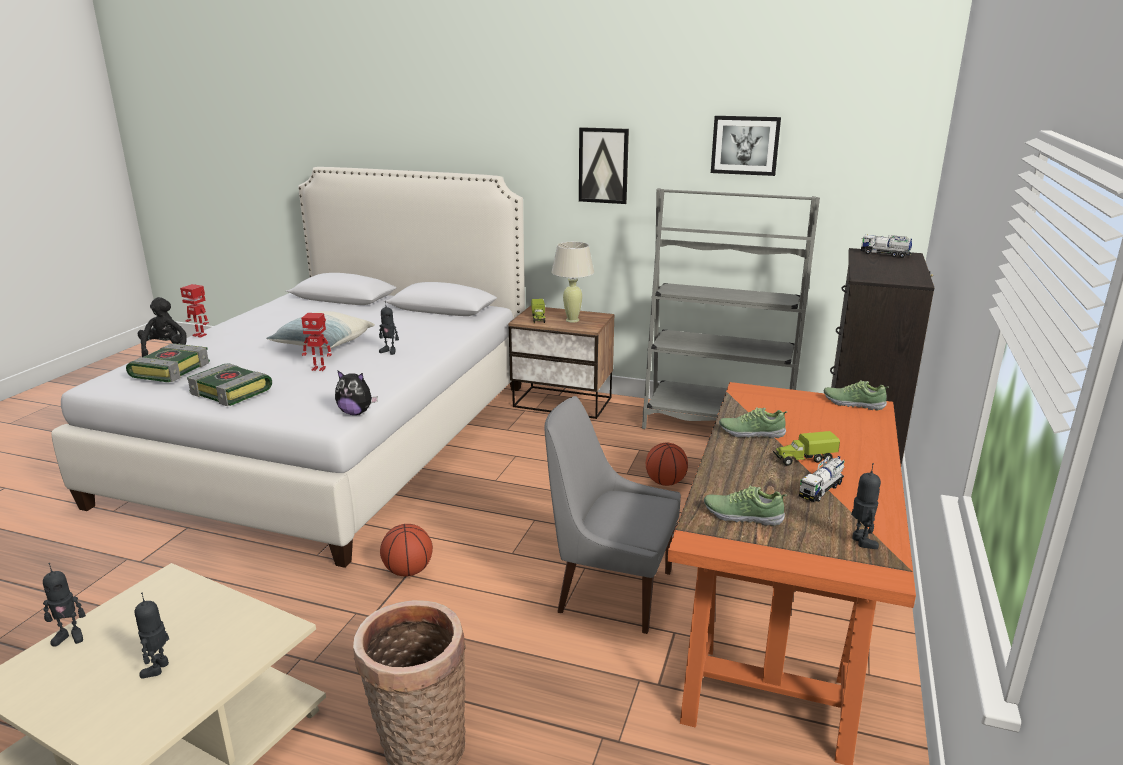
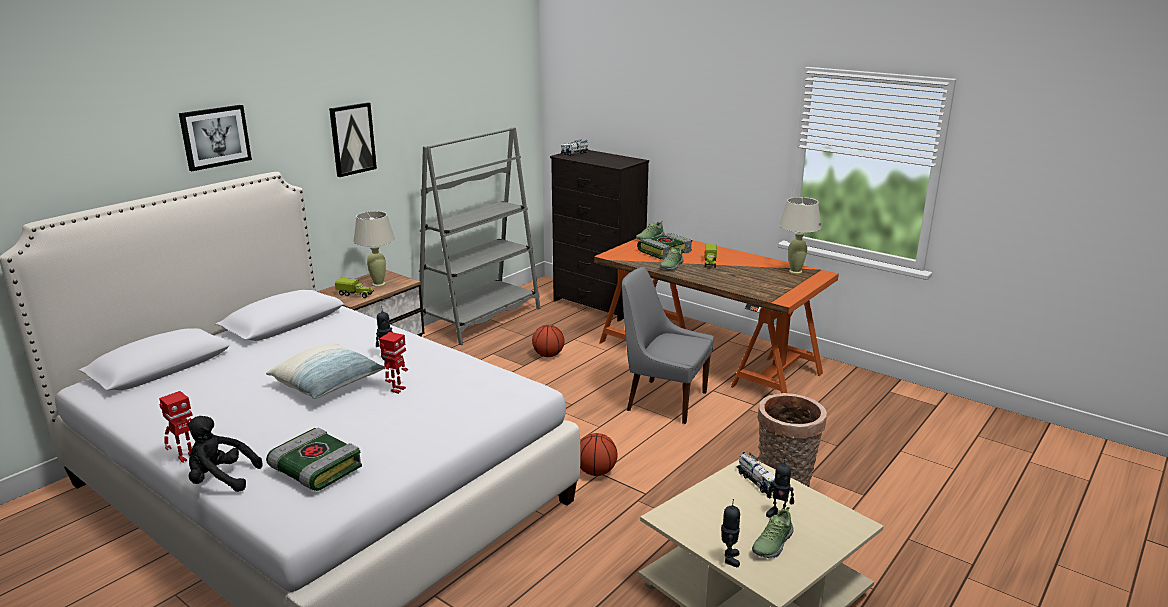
camera: 70 degrees left, 0 degrees up
(232, 392) = (418, 433): book -> book (664, 251)
(356, 413) = (522, 379): plush toy -> none
(610, 590) = (663, 400): grey chair -> grey chair turned 75 degrees clockwise
(742, 515) = (763, 286): shoe -> shoe (771, 543)
(745, 145) = (446, 100): picture -> picture (215, 137)
(821, 490) = (744, 267): toy truck -> toy truck (756, 481)
(860, 542) = (795, 271): toy robot -> beige table lamp

